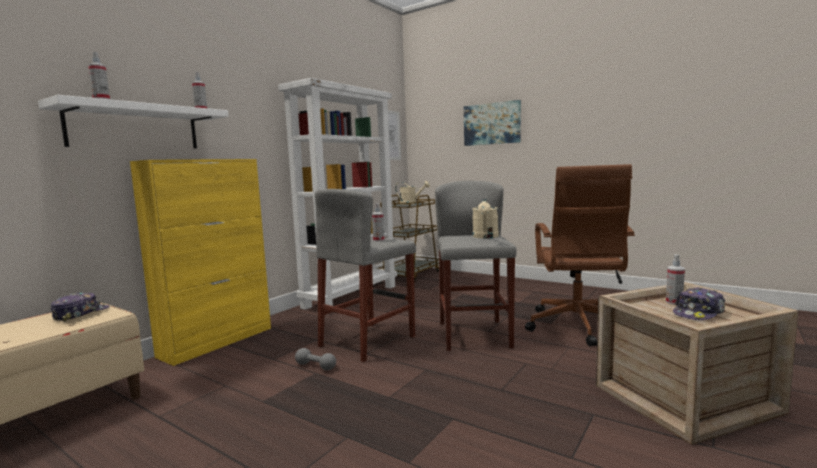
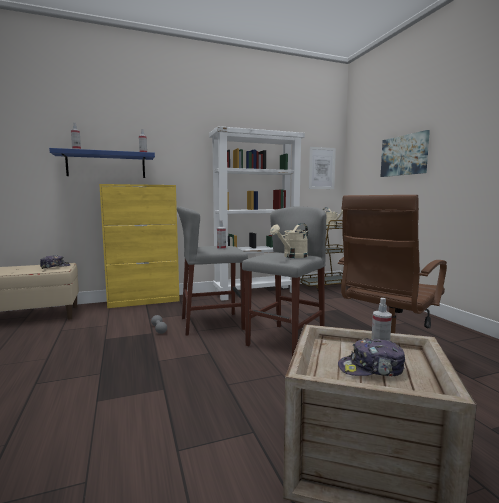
camera: 35 degrees right, 0 degrees up
(135, 128) = (106, 165): white shelf -> blue shelf

